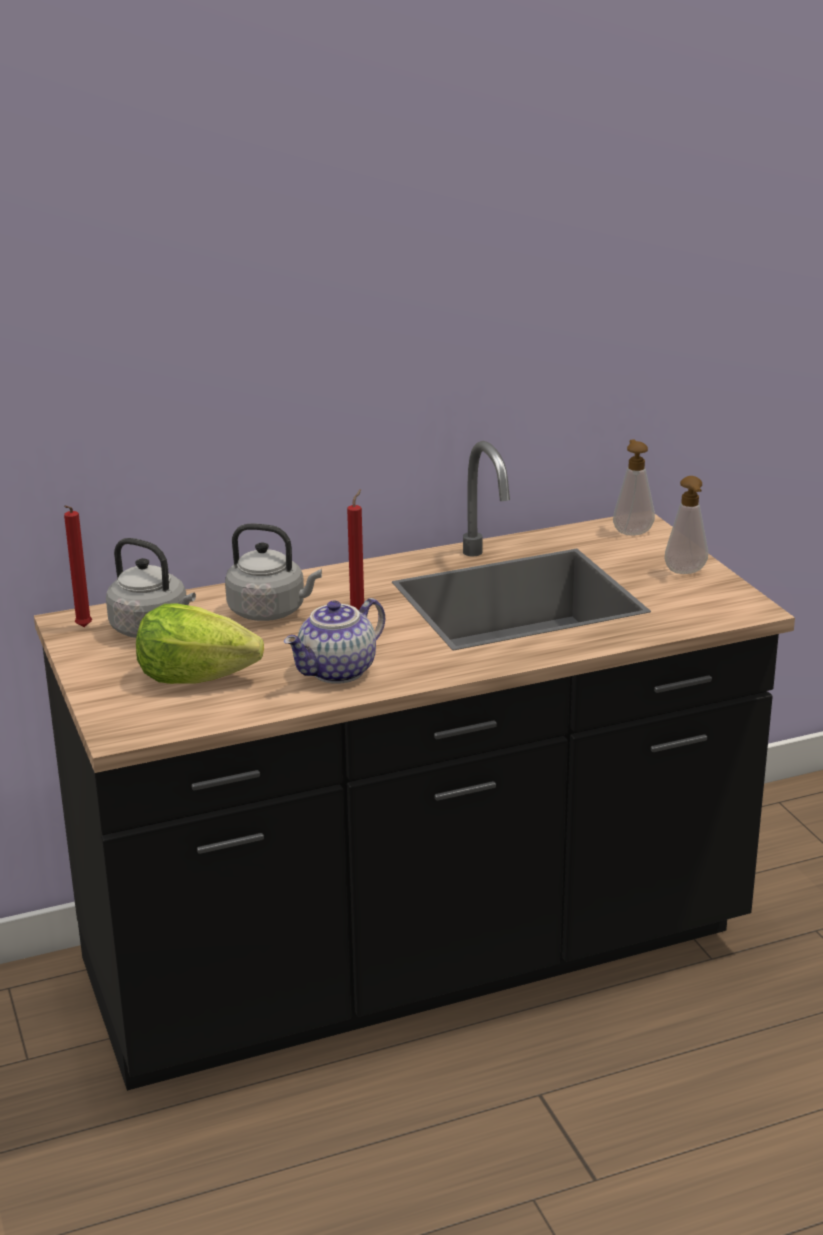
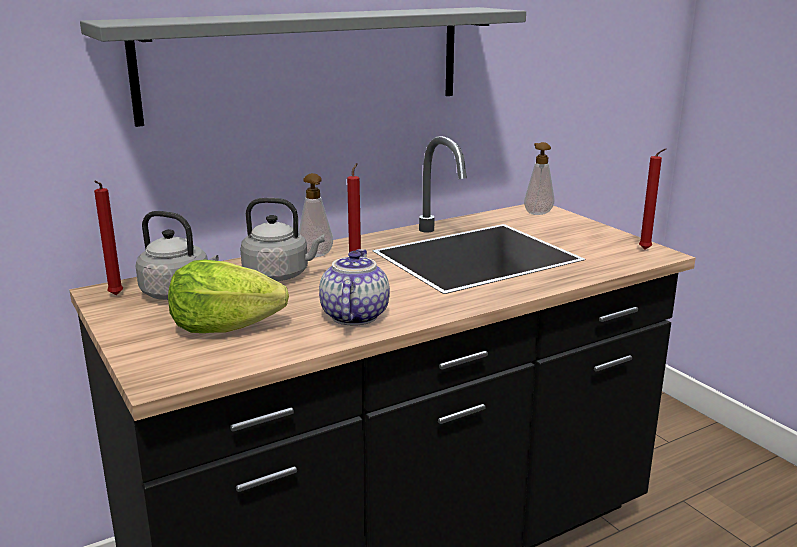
camera: 10 degrees left, 5 degrees down
(319, 349) = (307, 62): none -> grey shelf
(338, 672) = (353, 316): teapot -> teapot turned 150 degrees clockwise
(686, 572) = (594, 234): soap dispenser -> soap dispenser (316, 256)
(738, 602) = (646, 250): none -> red candle

